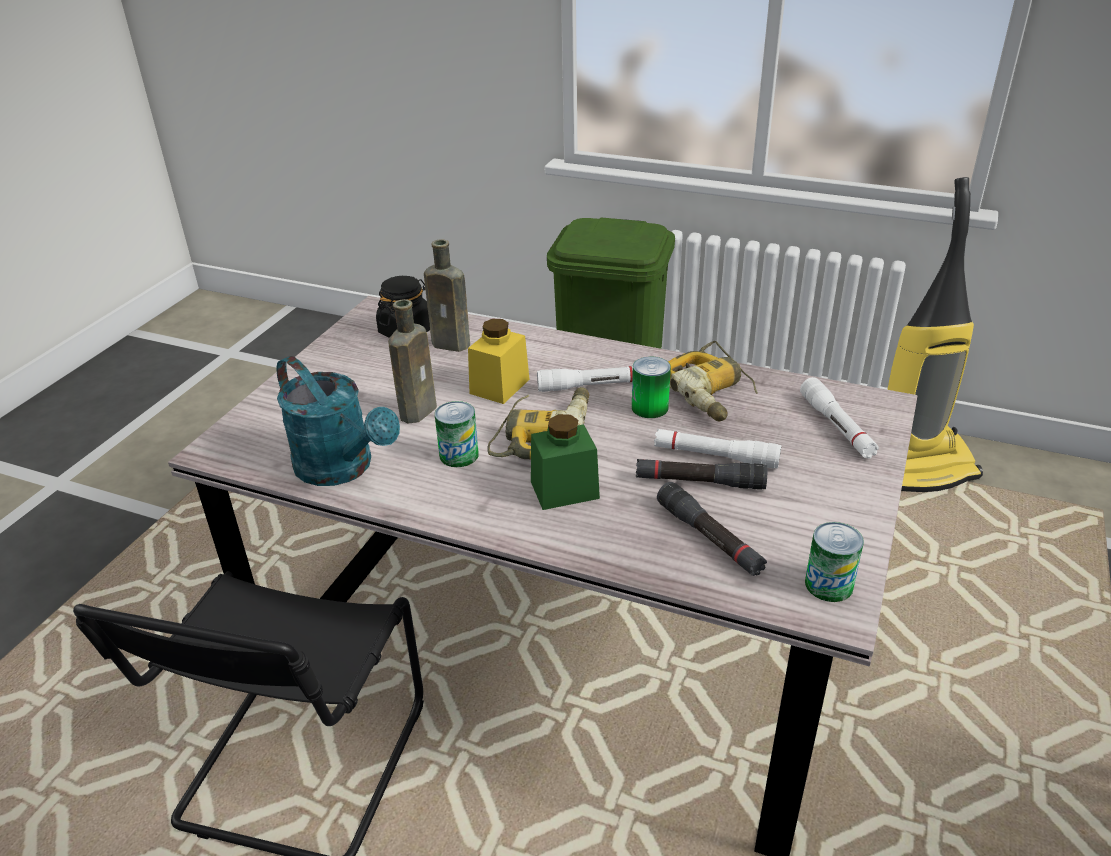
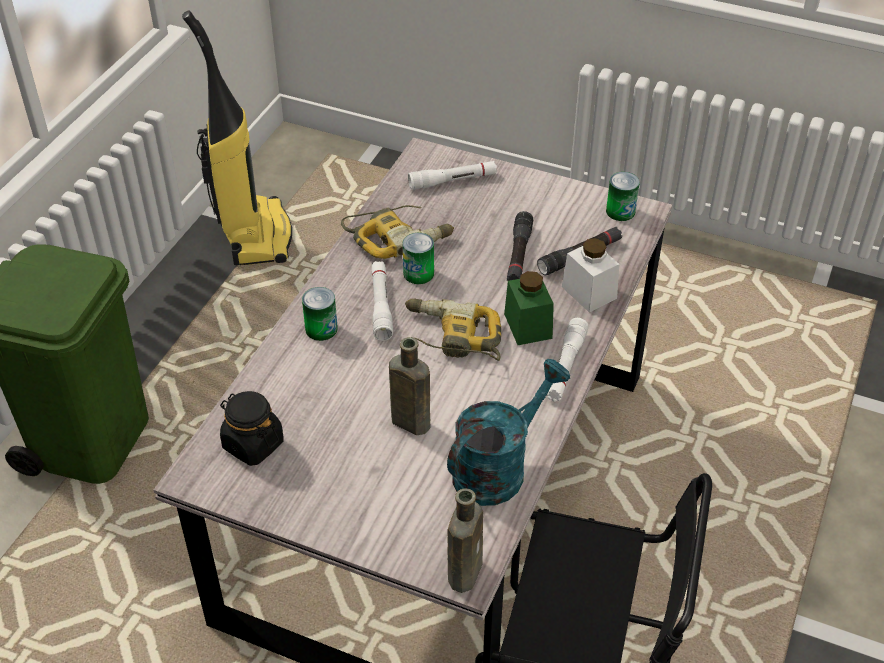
camera: 90 degrees left, 10 degrees up
(453, 344) = (289, 403): brown bottle -> brown bottle (465, 570)
(459, 455) = (480, 390): can -> can (321, 329)
(499, 386) = (374, 366): yellow jar -> none
(634, 545) = (589, 292): none -> white jar
(715, 456) = (487, 244): white flashlight -> white flashlight (566, 366)

